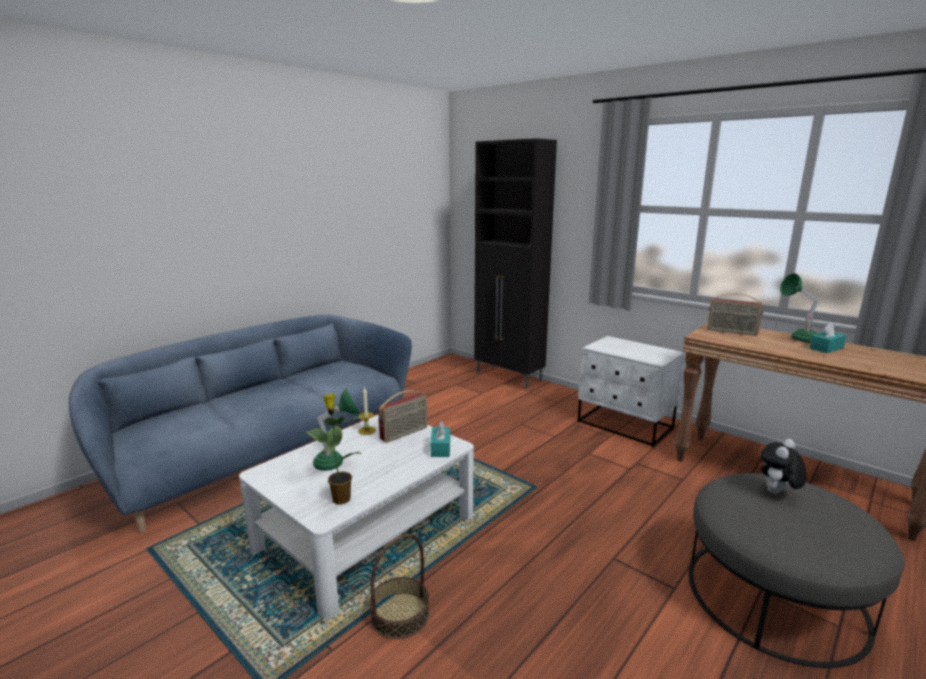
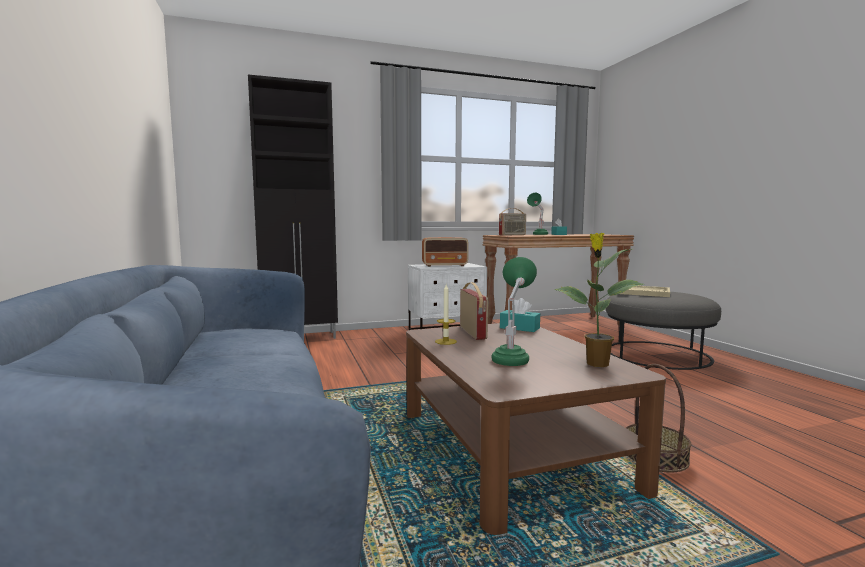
camera: 60 degrees left, 10 degrees down
(367, 532) = (510, 448): white coffee table -> brown coffee table
(629, 349) = (445, 265): none -> radio
(777, 493) = (643, 292): plush toy -> beige tray

